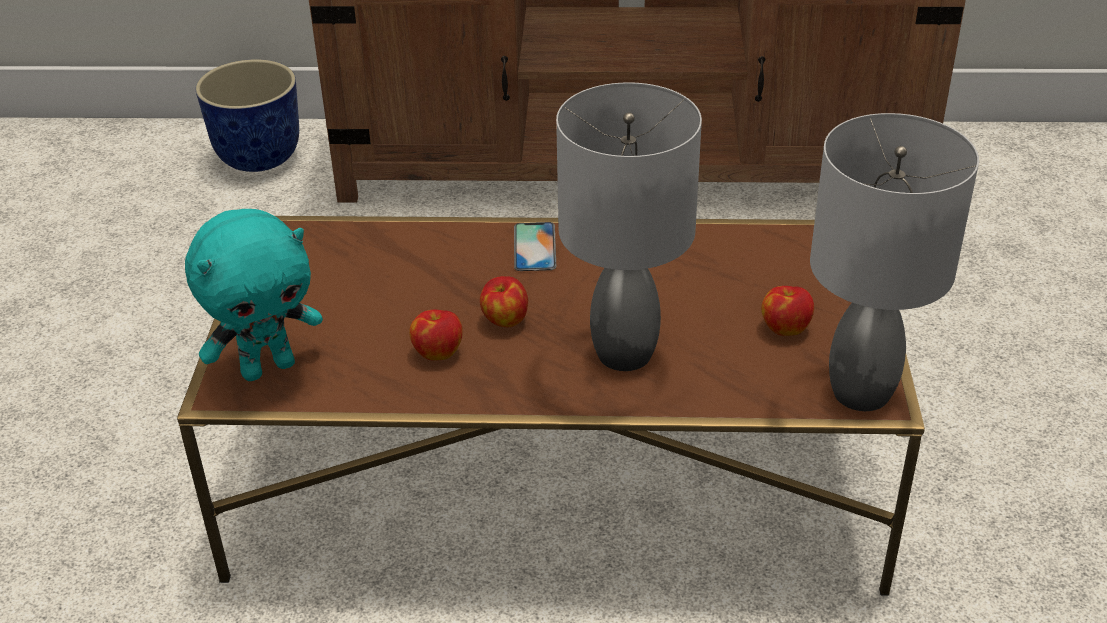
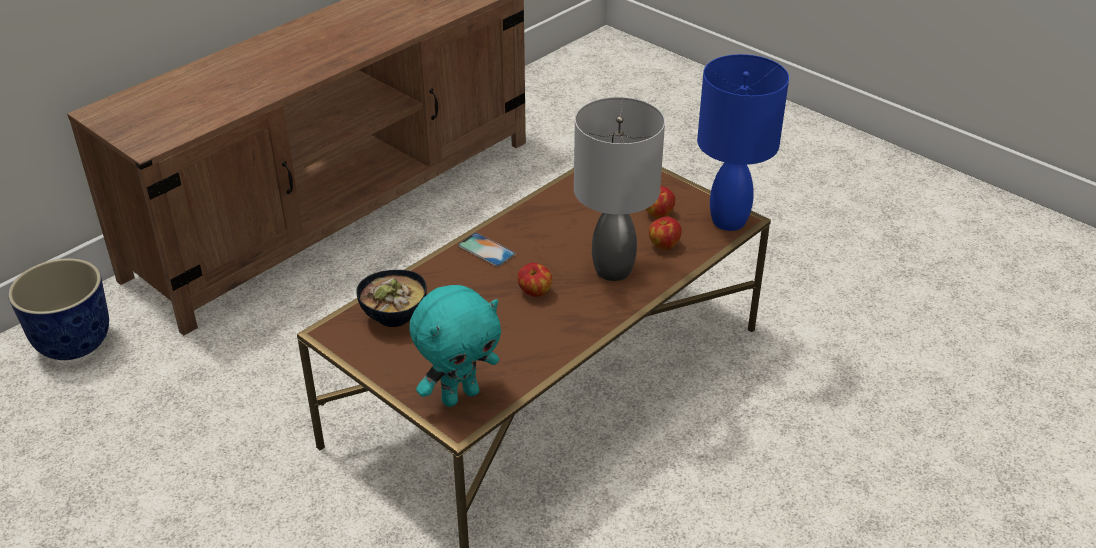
camera: 50 degrees left, 0 degrees up
(268, 367) = (459, 395): turquoise plush toy -> turquoise plush toy turned 45 degrees clockwise
(347, 253) = (393, 315): none -> bowl
(438, 352) = (530, 328): apple -> apple (663, 245)
(859, 393) = (728, 222): grey table lamp -> blue table lamp

